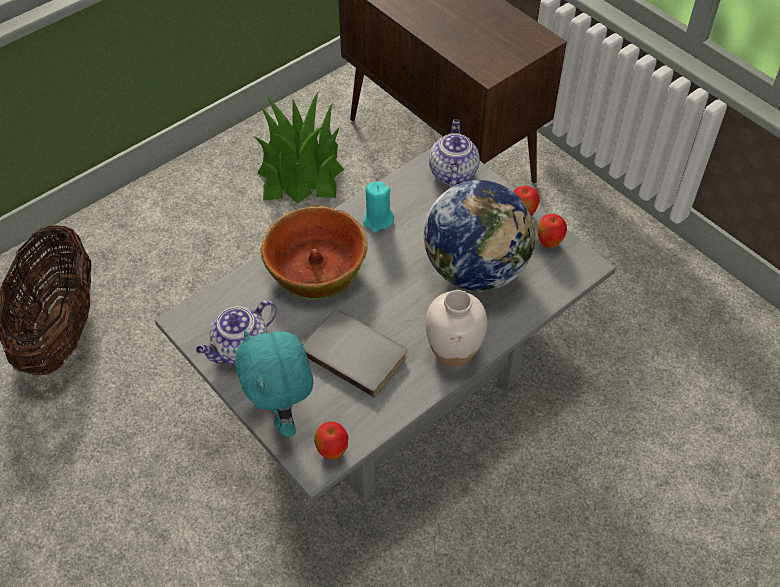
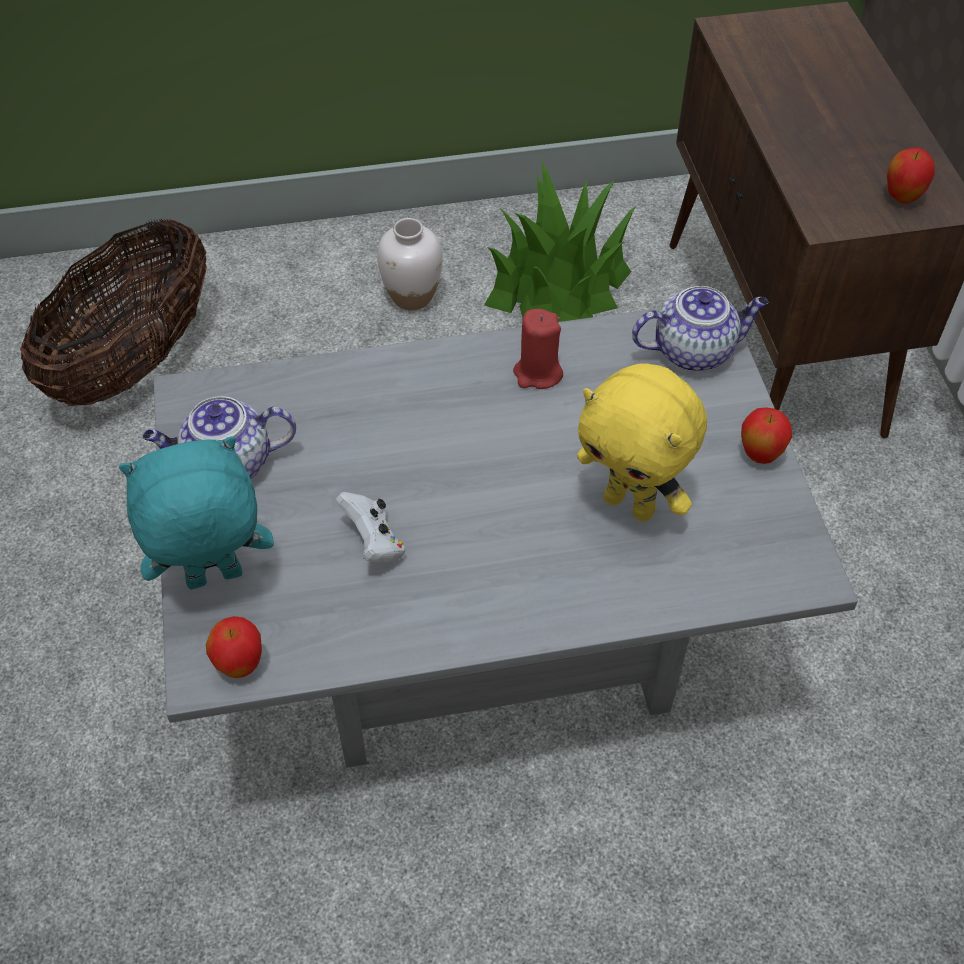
camera: 30 degrees right, 0 degrees up
(282, 415) = (214, 580): turquoise plush toy -> turquoise plush toy turned 60 degrees clockwise
(316, 265) = (408, 397): bowl -> none
(356, 352) = (374, 542): grey book -> white game controller
(378, 220) = (537, 373): turquoise candle -> red candle
(452, 172) = (695, 350): teapot -> teapot turned 45 degrees clockwise
(454, 351) = (512, 609): white vase -> white vase (412, 297)
(476, 269) = (631, 504): globe -> yellow plush toy
(549, 243) = (772, 515): apple -> apple (902, 198)

